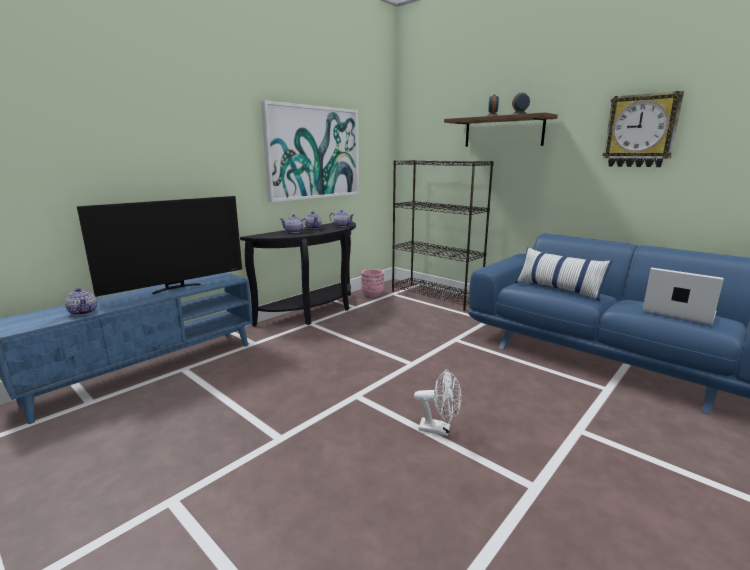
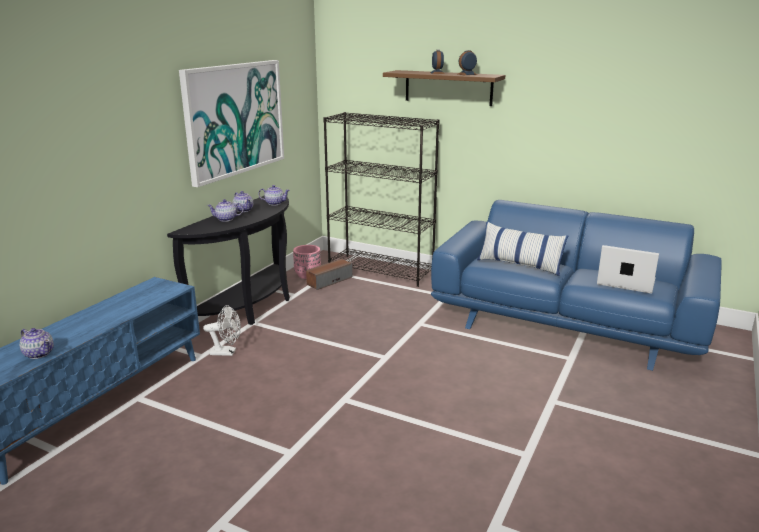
camera: 15 degrees left, 5 degrees up
(176, 288) = (117, 308): television -> none
(388, 300) = (329, 281): none -> speaker
(439, 429) = (435, 420): white fan -> white fan (227, 352)
(641, 131) = (586, 99): wall clock -> none

